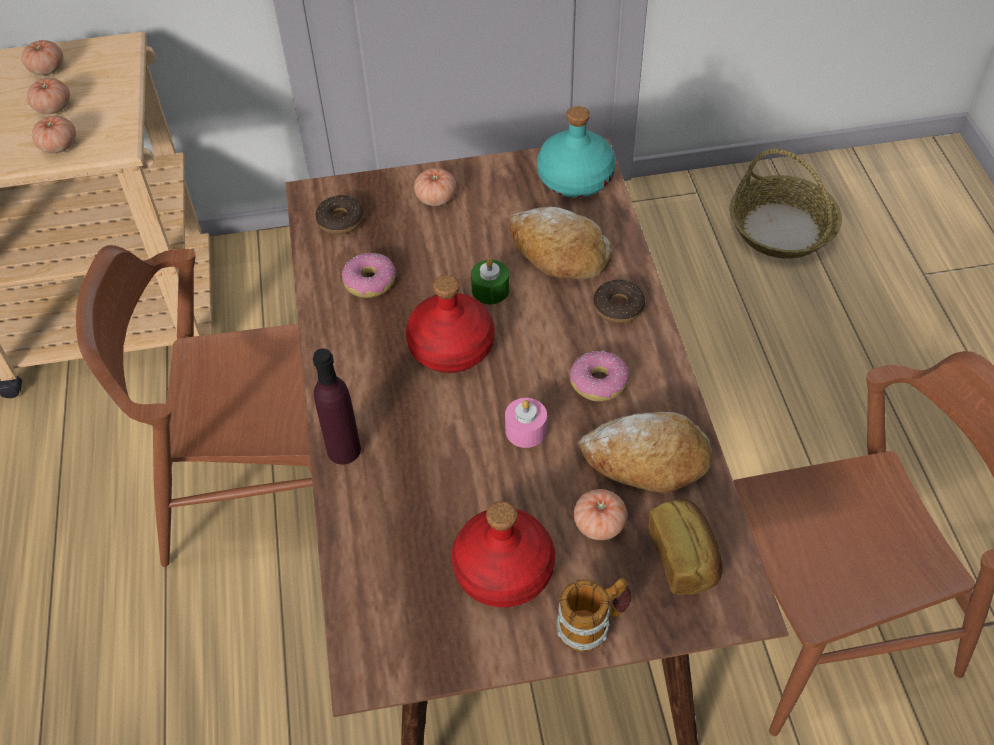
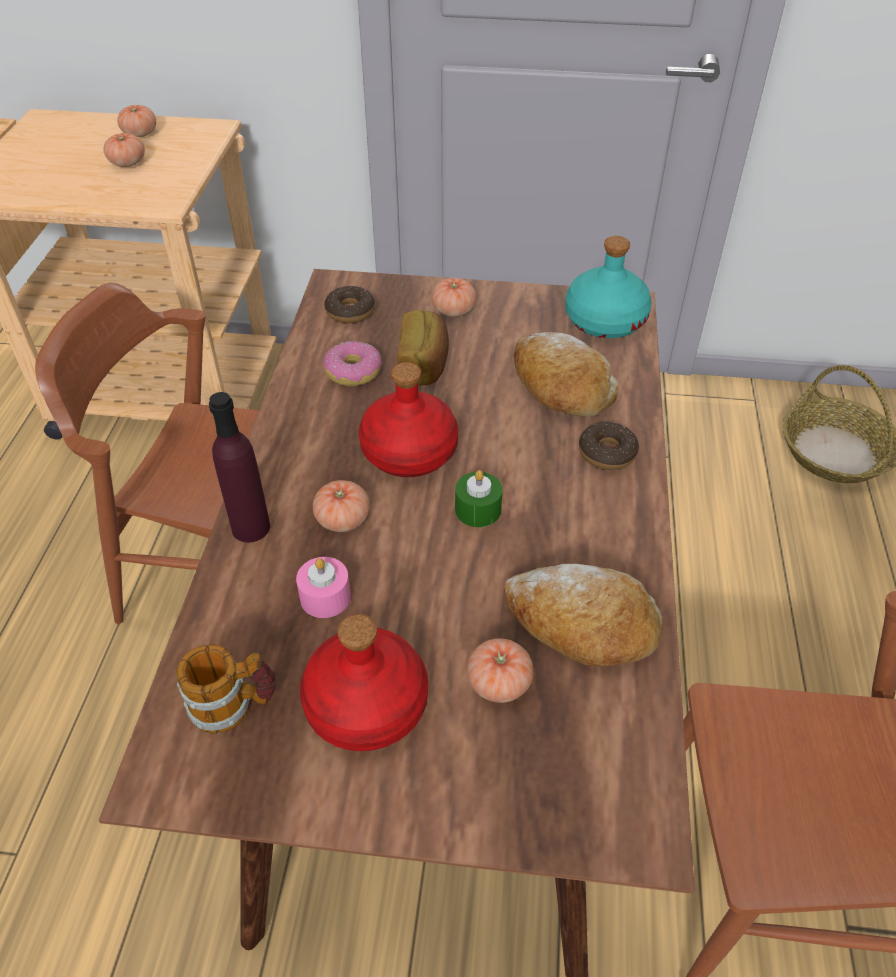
camera: 15 degrees right, 5 degrees down
(59, 146) = (115, 193): tomato -> tomato (343, 519)
(490, 290) = (474, 406): green candle -> green candle (478, 509)
(526, 430) = (454, 556): pink candle -> pink candle (325, 597)
(593, 624) = (446, 802): mug -> mug (233, 705)
(599, 382) = (556, 525): donut -> none
(684, 557) = (589, 751): bread -> bread (424, 364)

